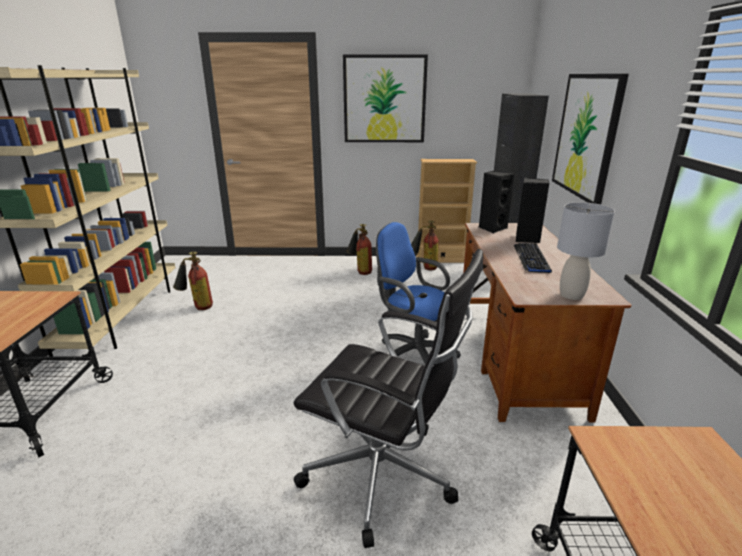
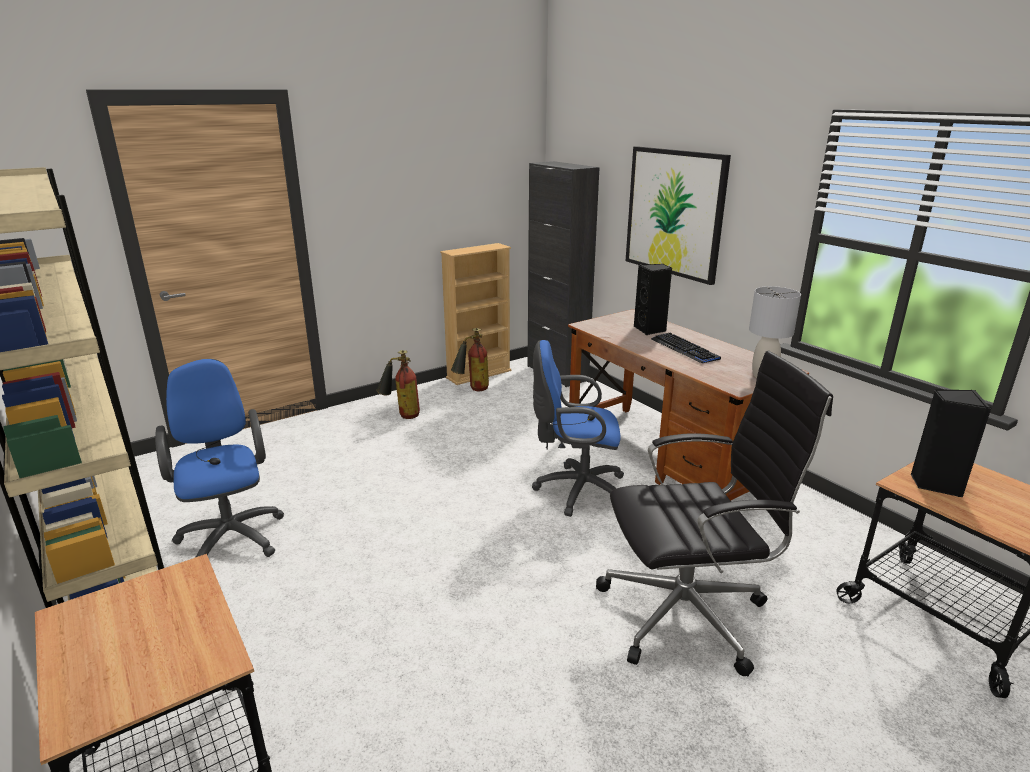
camera: 35 degrees left, 0 degrees up
(197, 307) = (231, 535): fire extinguisher -> blue office chair
(384, 99) = (389, 178): picture -> none
(492, 228) = (603, 325): black speaker -> black speaker (935, 483)

